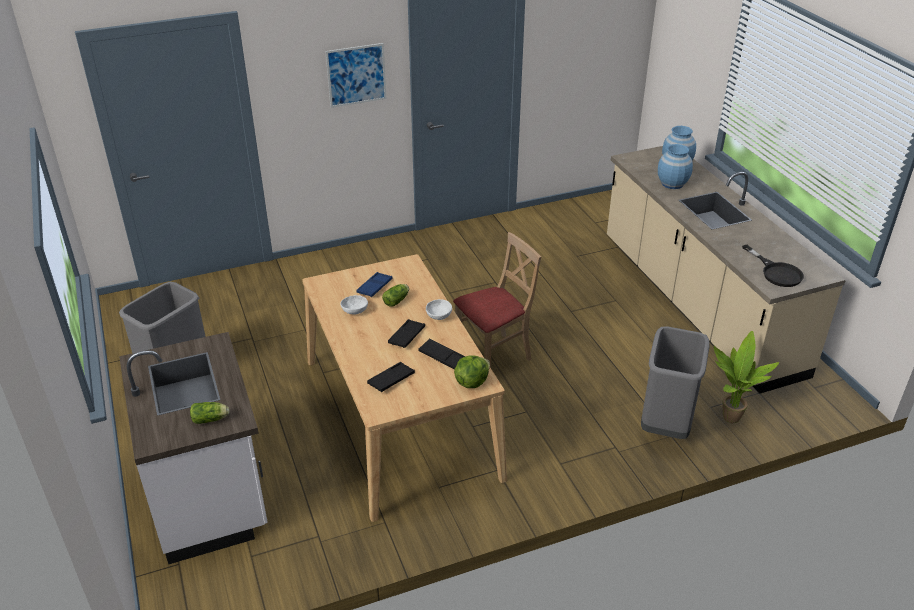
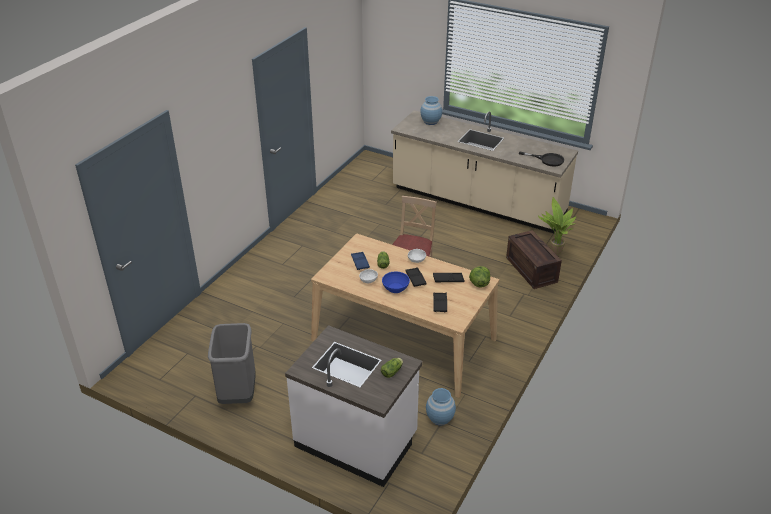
camera: 40 degrees left, 0 degrees up
(356, 75) = (233, 131): picture -> none
(369, 335) = (395, 288): none -> blue bowl
(666, 424) = (532, 270): grey trash can -> crate
(672, 183) = (443, 133): blue vase -> blue vase (440, 418)

